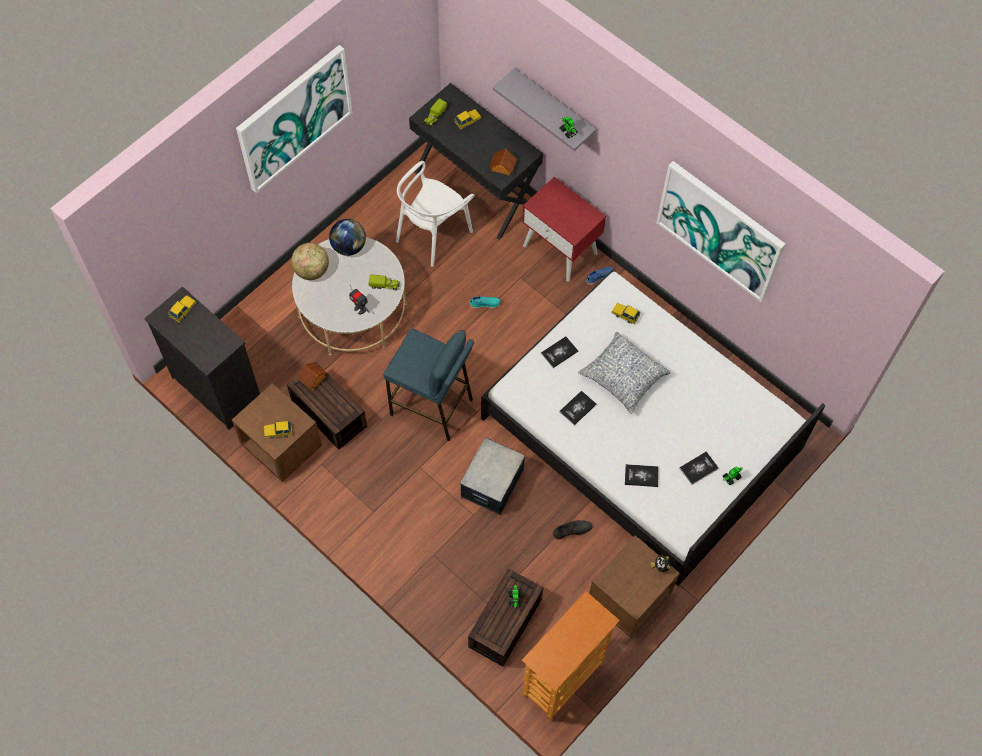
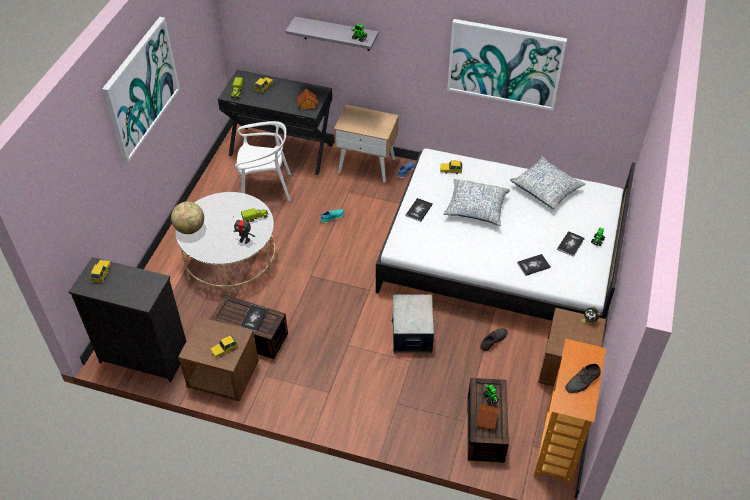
camera: 25 degrees left, 15 degrees down
(313, 379) = (229, 307): toy house -> toy house (487, 419)
(349, 247) = (211, 203): globe -> none
(432, 234) = (265, 188): white chair -> white chair turned 105 degrees counterclockwise
(432, 407) = (332, 300): blue stool -> none
(560, 249) = (367, 165): red nightstand -> beige nightstand
(572, 644) = (583, 381): none -> grey shoe
(577, 408) = (456, 240): book -> book (254, 318)
(718, 385) = (546, 189): none -> pillow

